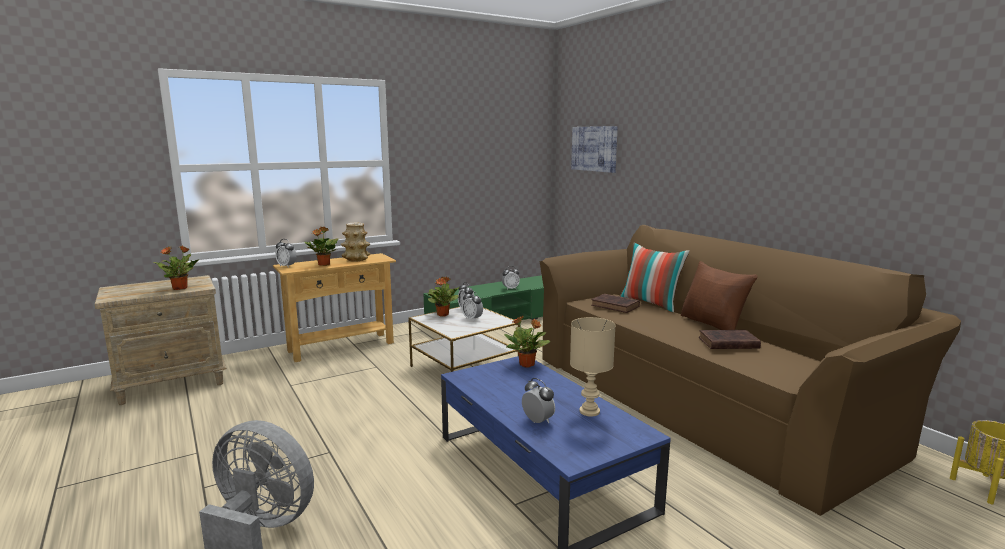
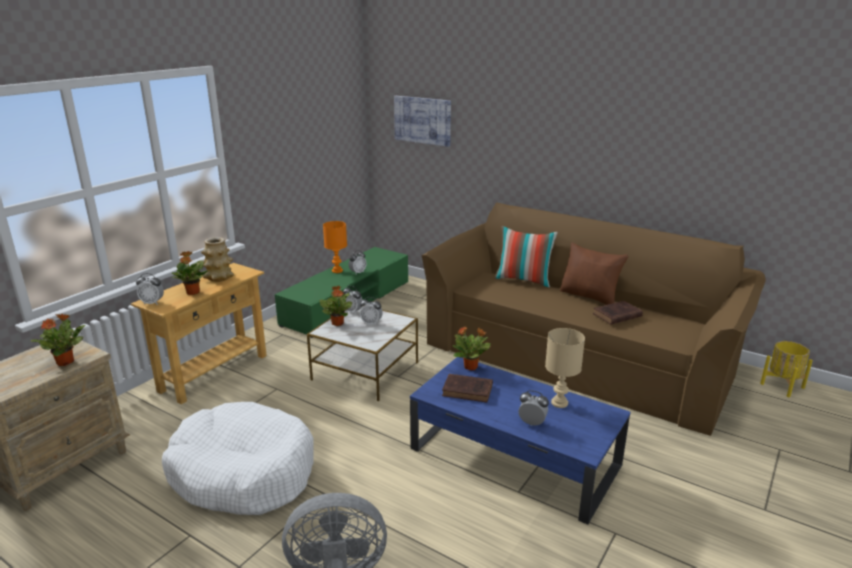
camera: 25 degrees left, 10 degrees up
(285, 419) = (243, 472): none -> white dog bed
(493, 285) = (336, 271): none -> orange table lamp
(616, 306) = (501, 289): brown book -> brown book (469, 391)

